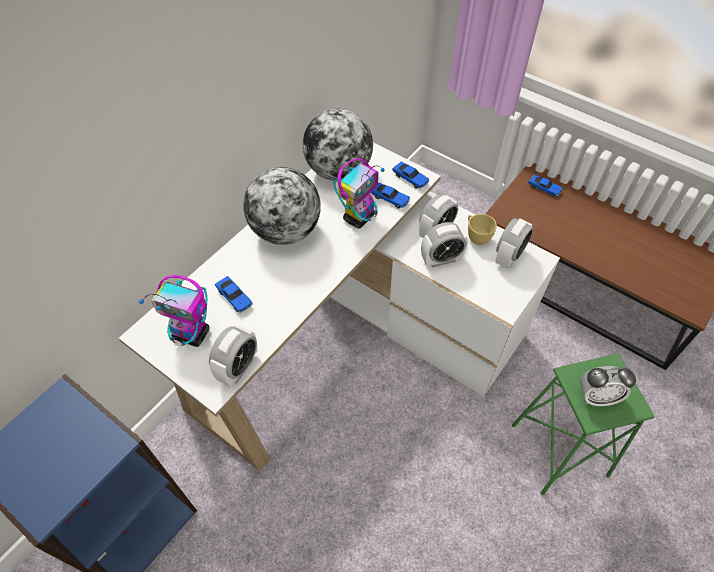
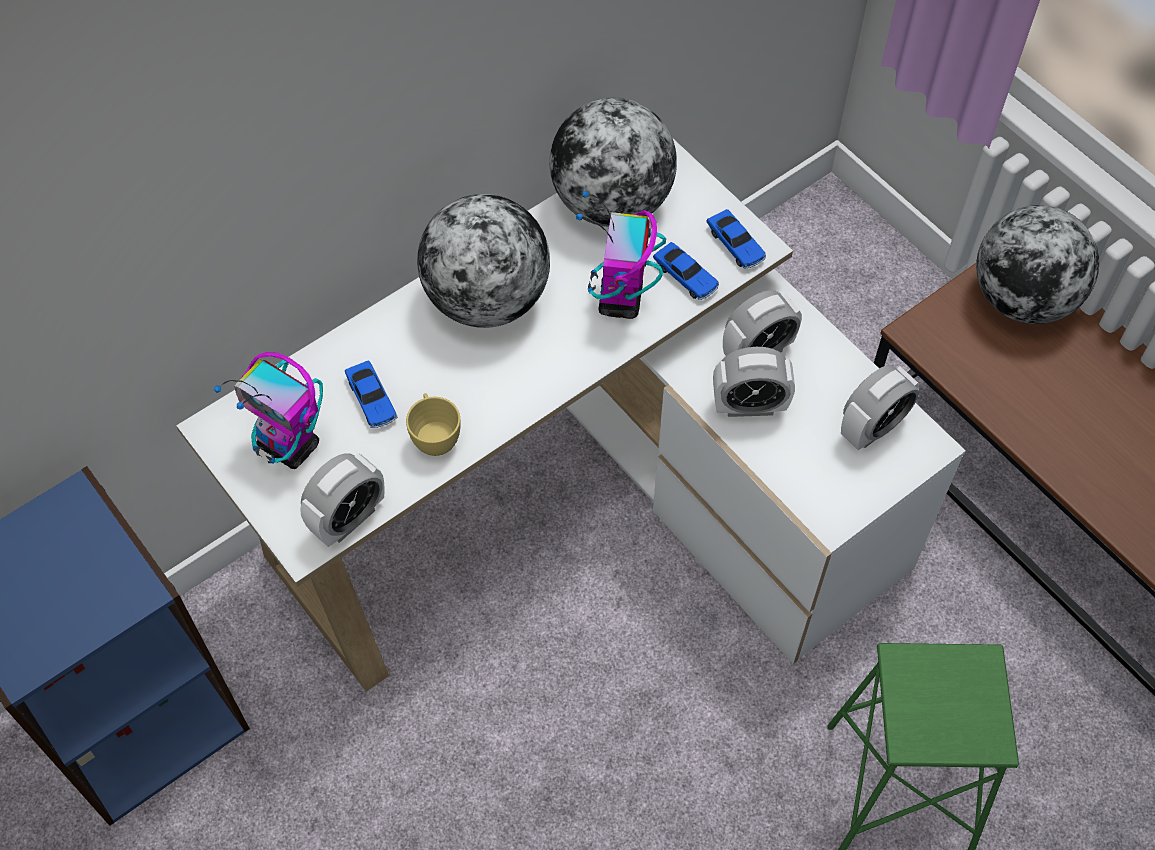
camera: 15 degrees right, 5 degrees up
(359, 217) = (620, 301): toy robot -> toy robot turned 135 degrees clockwise
(476, 237) = (828, 377): yellow cup -> yellow cup (435, 436)
(544, 188) = (1022, 299): toy car -> globe
(596, 397) = (931, 708): alarm clock -> none

